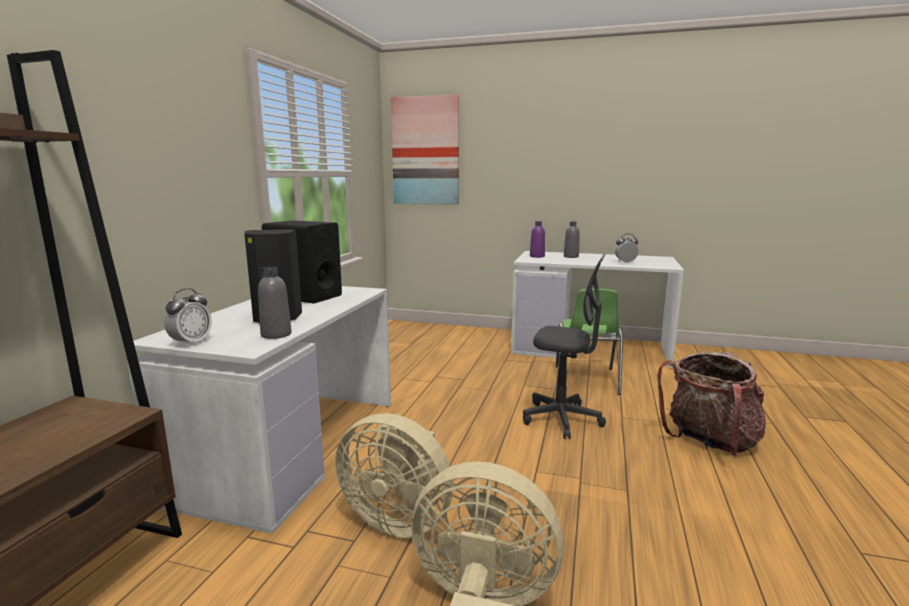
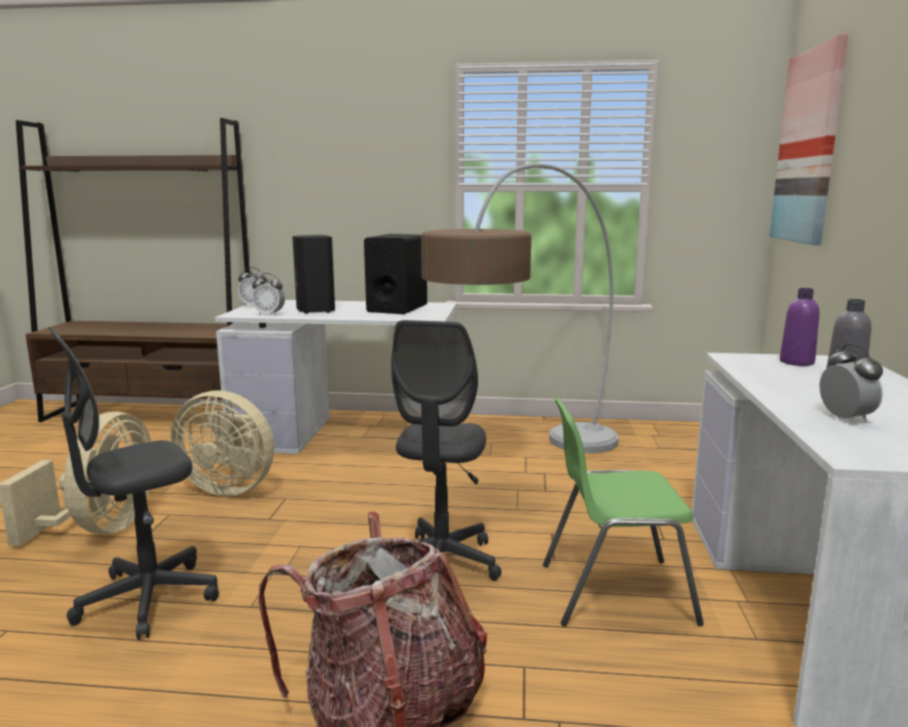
camera: 80 degrees right, 0 degrees up
(276, 334) = (269, 314): grey bottle -> alarm clock
(398, 519) = (231, 487): beige fan -> beige fan turned 90 degrees counterclockwise
(421, 381) = (524, 466): none -> floor lamp
(631, 545) = (148, 599): none -> grey office chair

